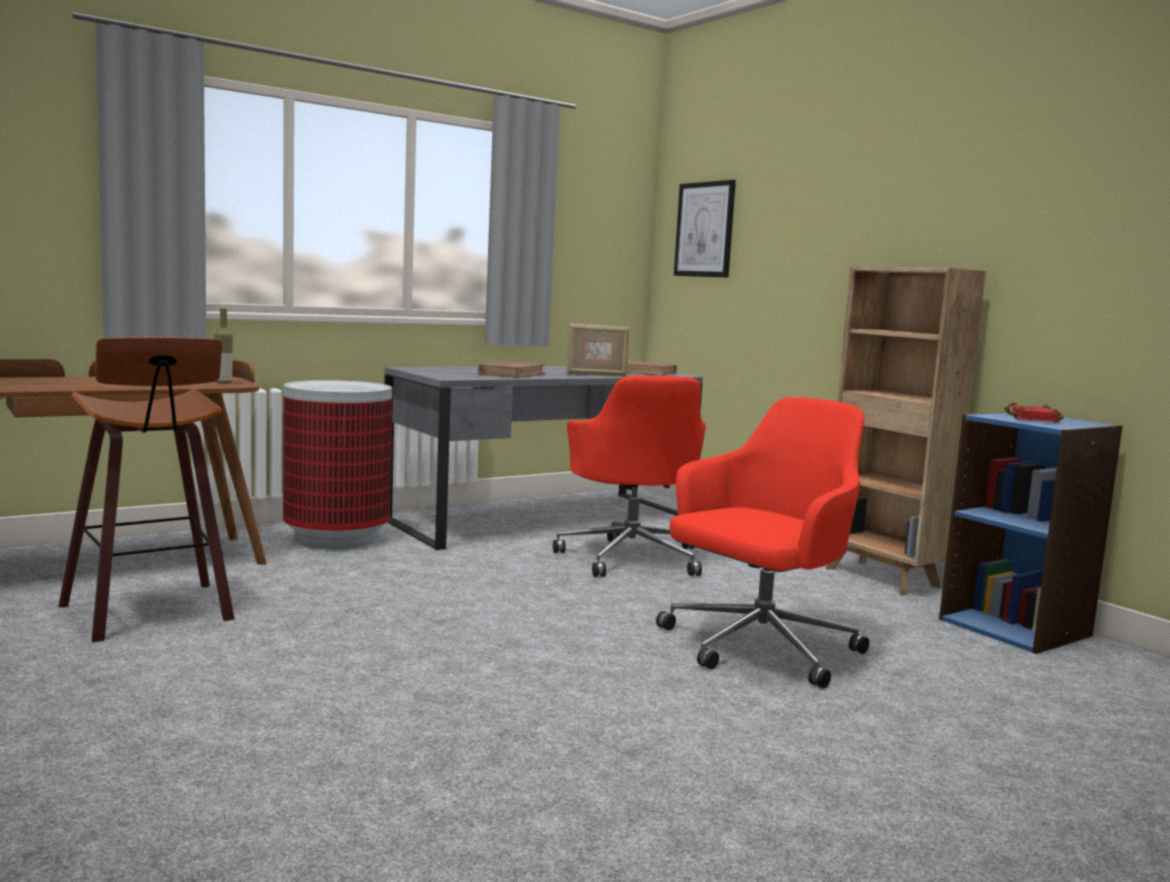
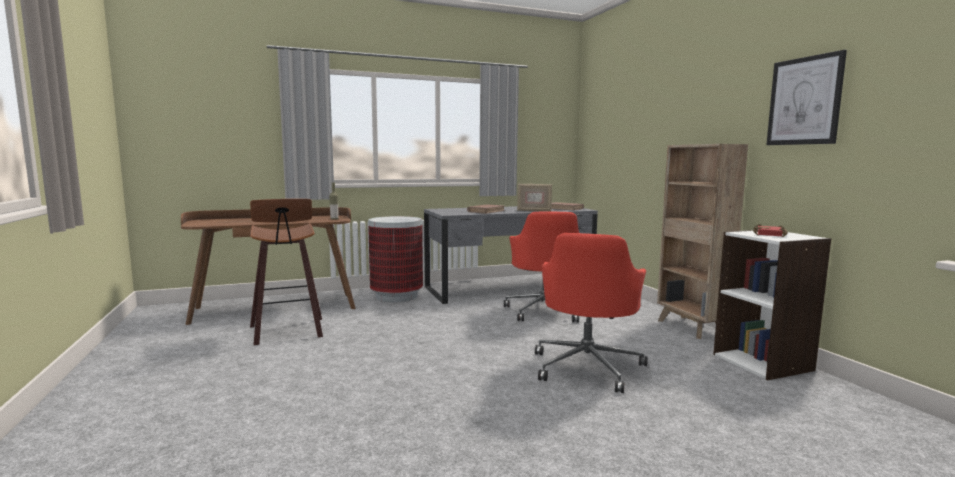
camera: 15 degrees right, 0 degrees up
(704, 229) = (602, 128): picture -> picture (804, 101)
(757, 648) = (587, 366): red office chair -> red office chair turned 135 degrees clockwise
(1016, 627) = (763, 362): blue bookcase -> white bookcase

